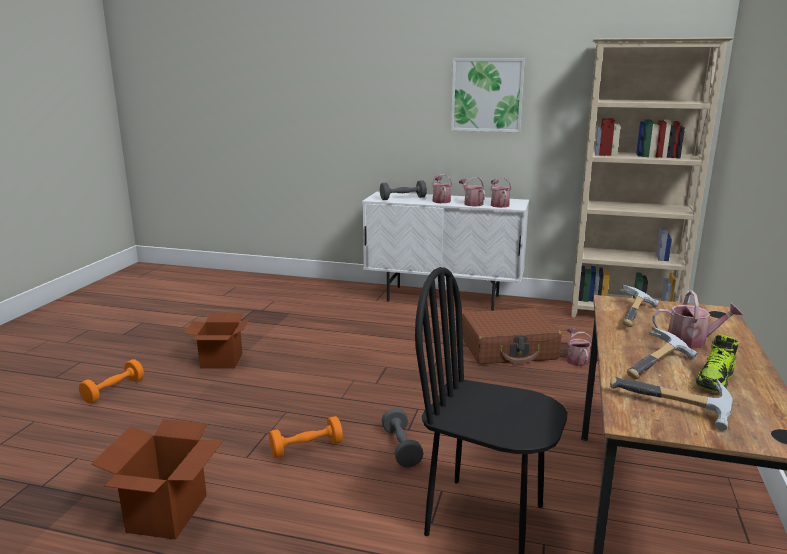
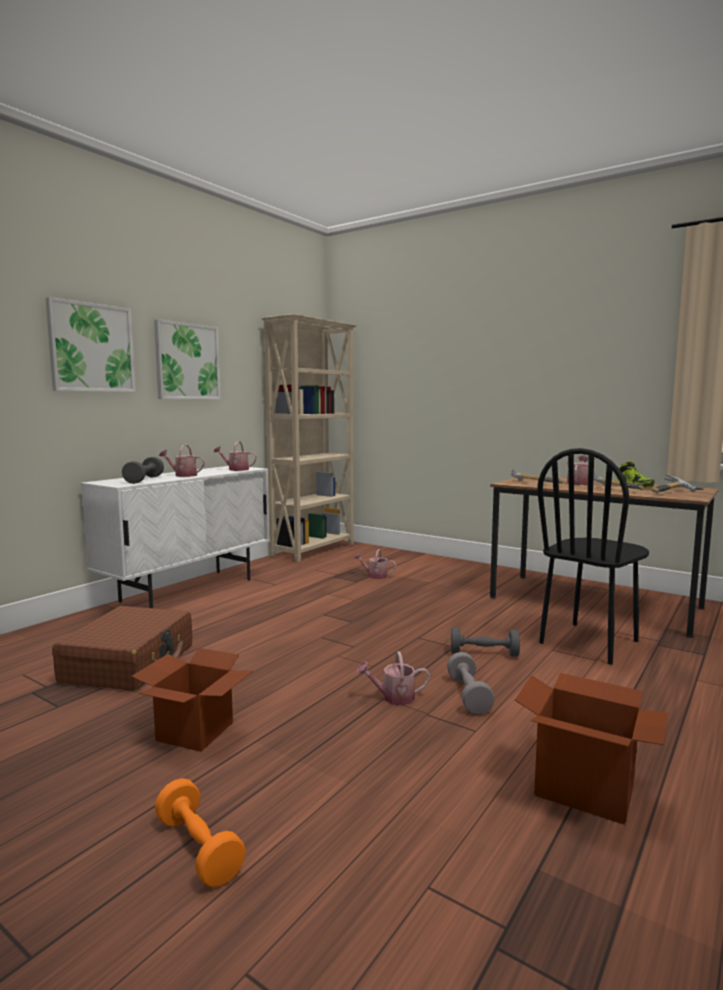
camera: 70 degrees left, 10 degrees down
(306, 448) = (468, 695): orange dumbbell -> grey dumbbell
(394, 88) = (91, 348): none -> picture
(472, 203) = (216, 472): watering can -> watering can (393, 697)
(509, 349) = (334, 589): brown suitcase -> brown suitcase (129, 663)

